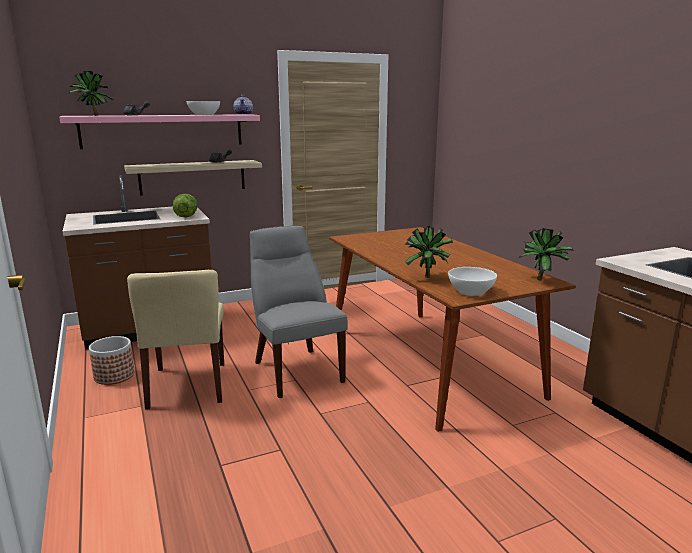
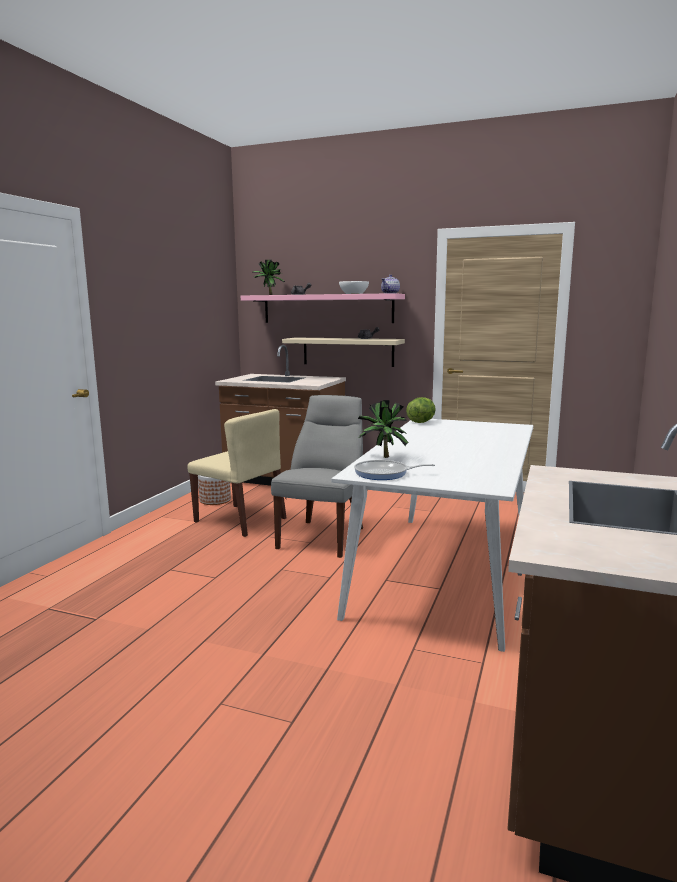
camera: 45 degrees right, 5 degrees down
(186, 216) = (309, 383): lettuce -> lettuce (421, 422)
(188, 385) = (241, 520): beige chair -> beige chair turned 90 degrees counterclockwise
(428, 361) = (446, 571): brown dining table -> white dining table
(471, 291) = (384, 474): white bowl -> frying pan
(543, 280) = (488, 485): potted plant -> none

